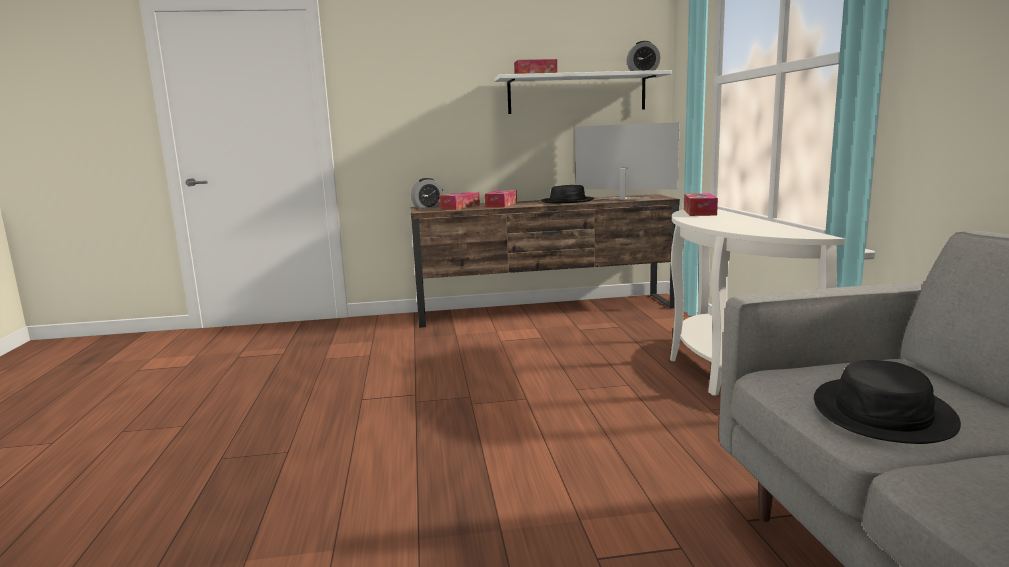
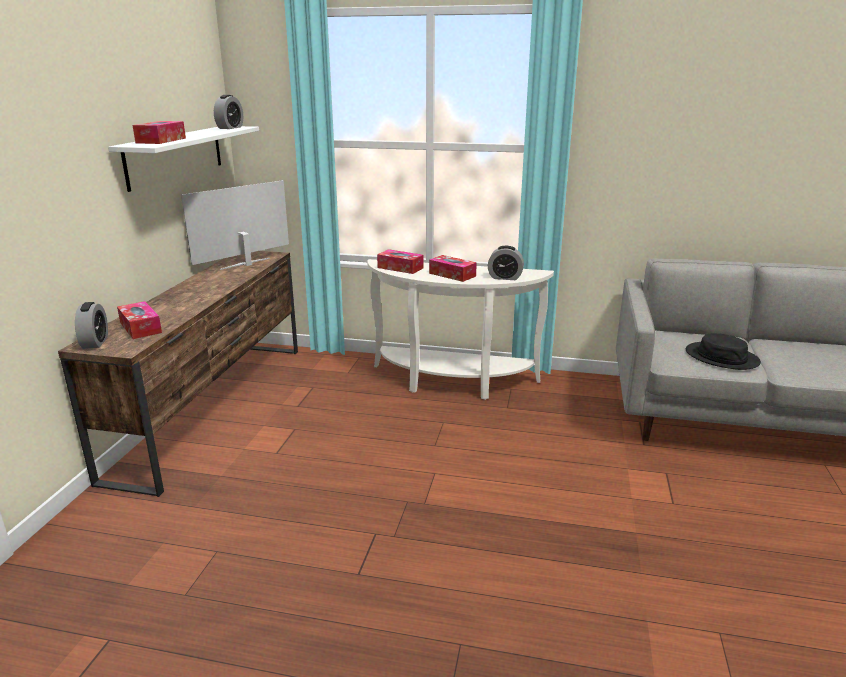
camera: 70 degrees left, 10 degrees up
(501, 205) = (171, 308): tissue box -> tissue box (452, 275)
(567, 201) = (213, 282): black hat -> none
(754, 230) = (505, 277): none -> alarm clock

